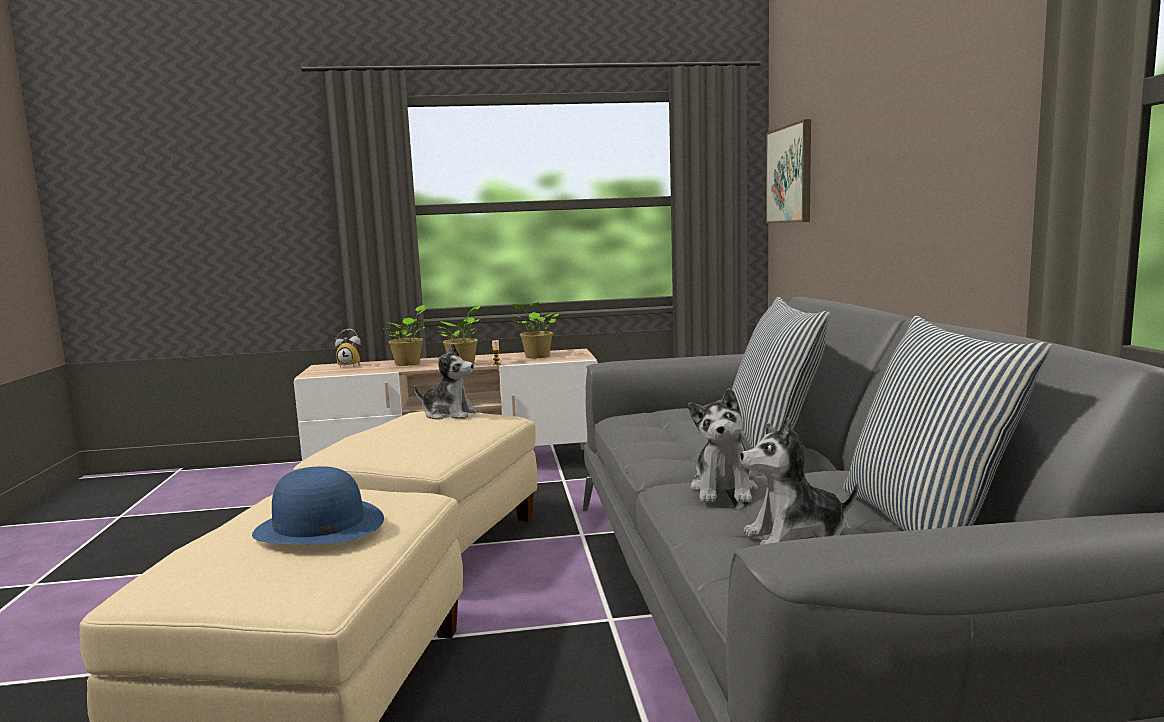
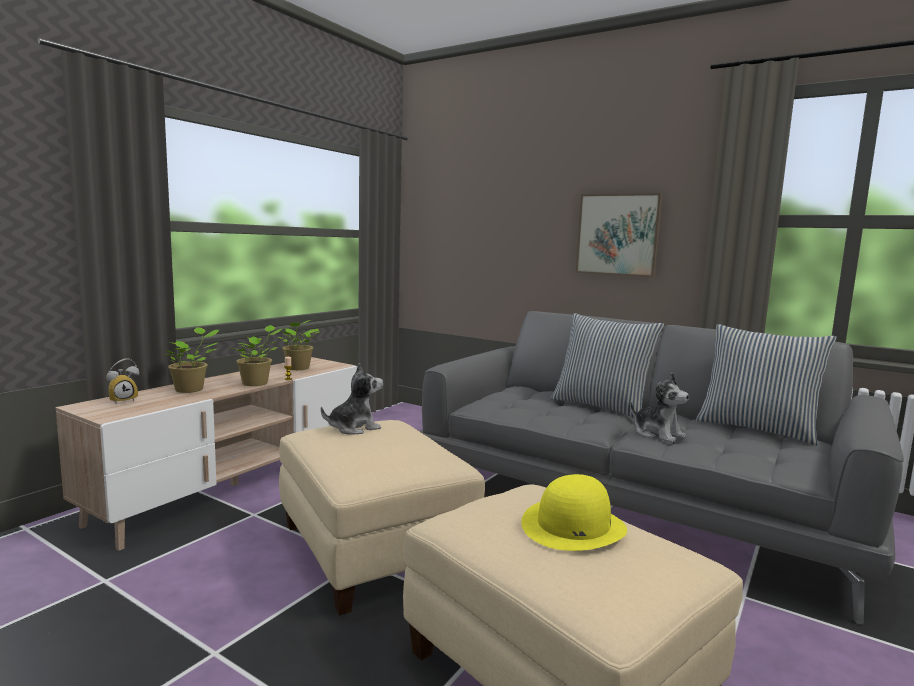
camera: 50 degrees left, 0 degrees up
(318, 526) = (573, 526): blue hat -> yellow hat
(790, 174) = (436, 223): picture -> picture (618, 234)
(796, 538) = (746, 447): plush toy -> none

